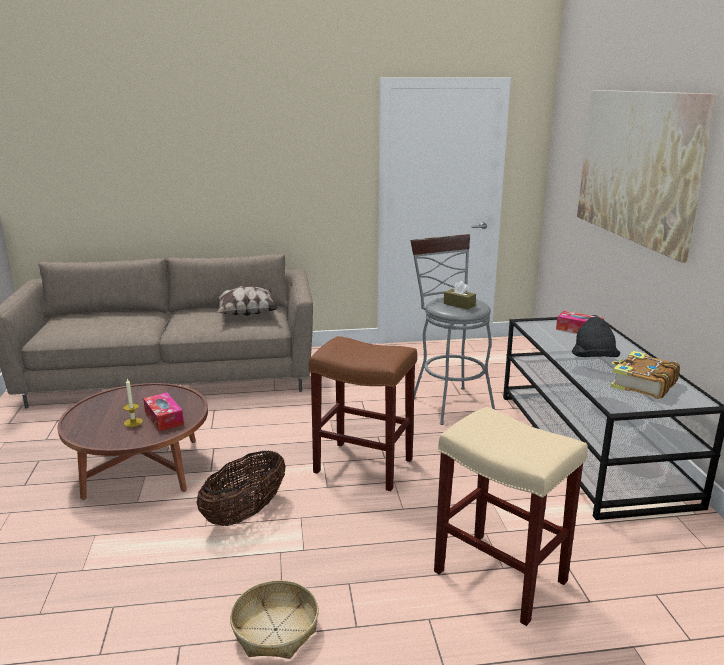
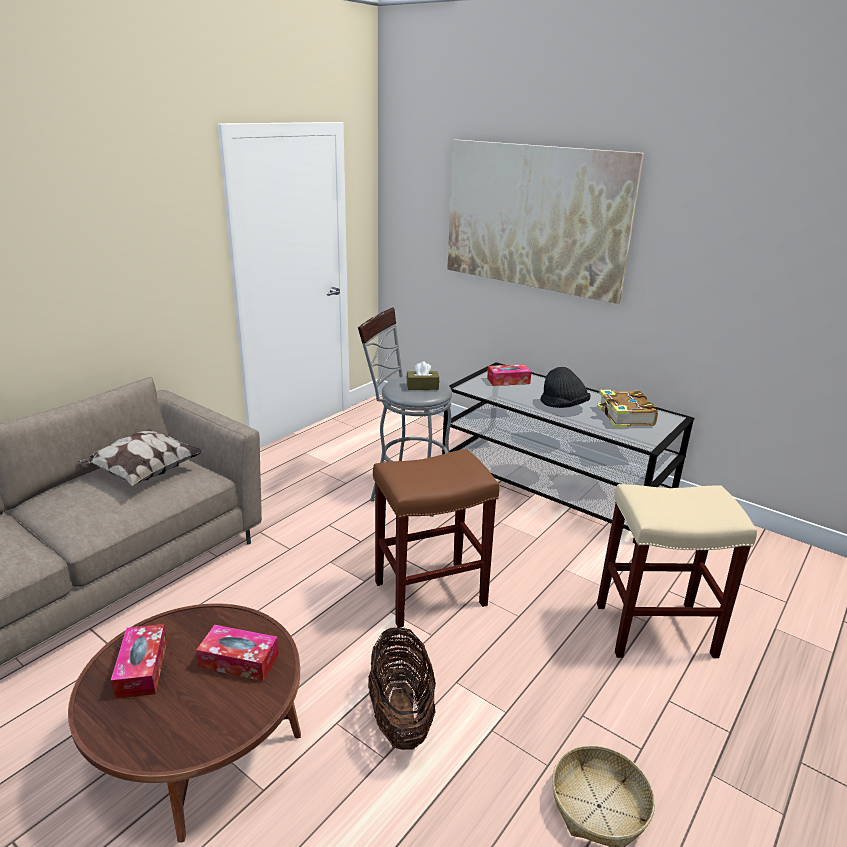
camera: 45 degrees left, 5 degrees up
(125, 401) = (142, 668): none -> tissue box
(133, 422) = (207, 690): candle -> none

